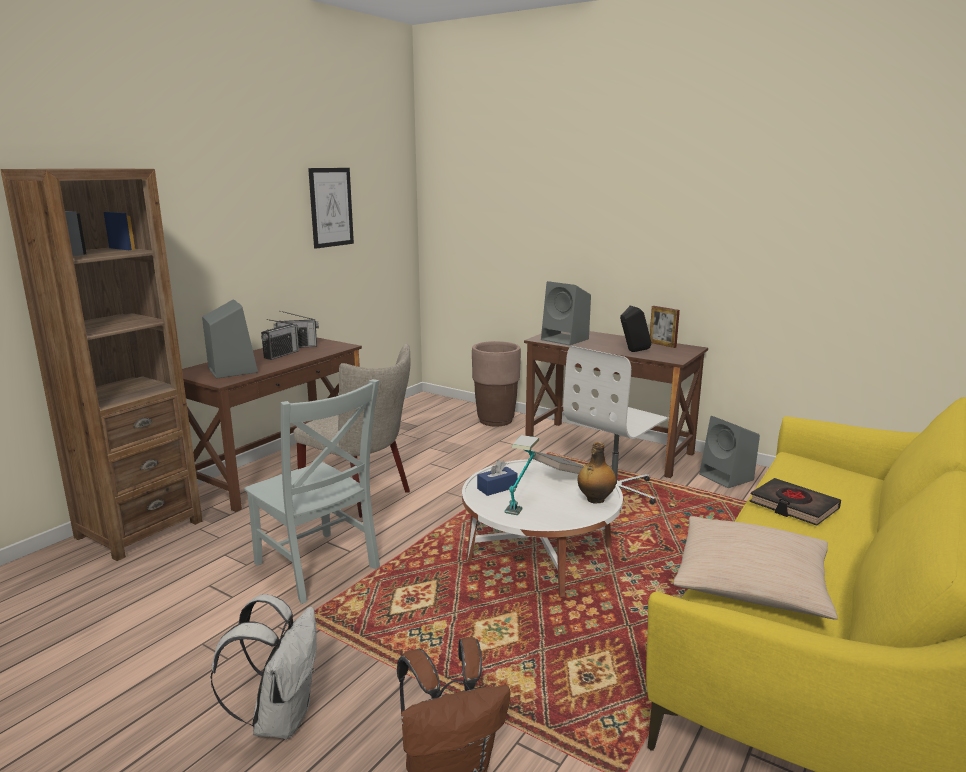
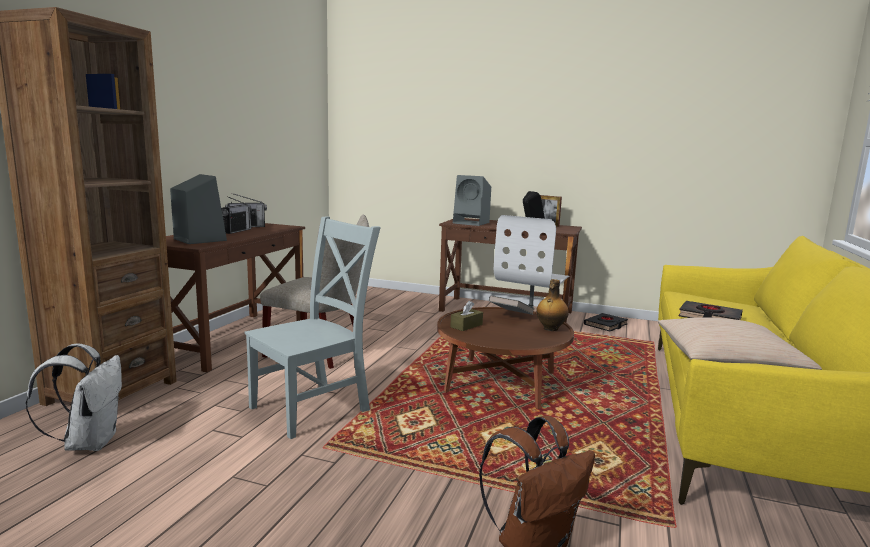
camera: 15 degrees left, 5 degrees down
(280, 717) = (349, 526): white backpack -> white backpack (90, 442)
(318, 568) = (314, 407): grey chair -> grey chair turned 75 degrees counterclockwise
(331, 207) = (268, 110): picture -> none
(495, 421) = (405, 298): brown planter -> none
(497, 488) = (466, 326): blue tissue box -> brown tissue box
(521, 501) = (493, 333): table lamp -> none
(539, 554) = (501, 382): white coffee table -> brown coffee table
(727, 477) = (605, 325): grey speaker -> black book

